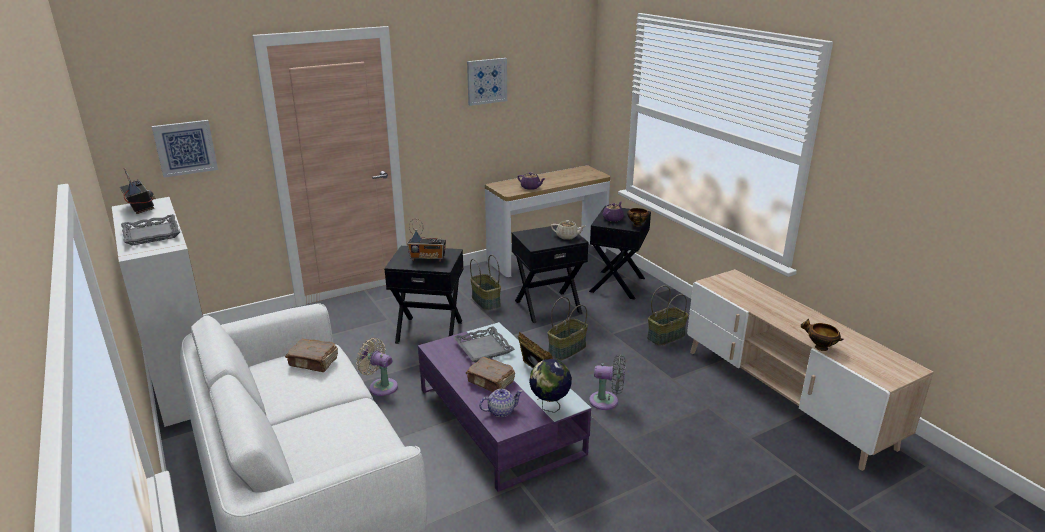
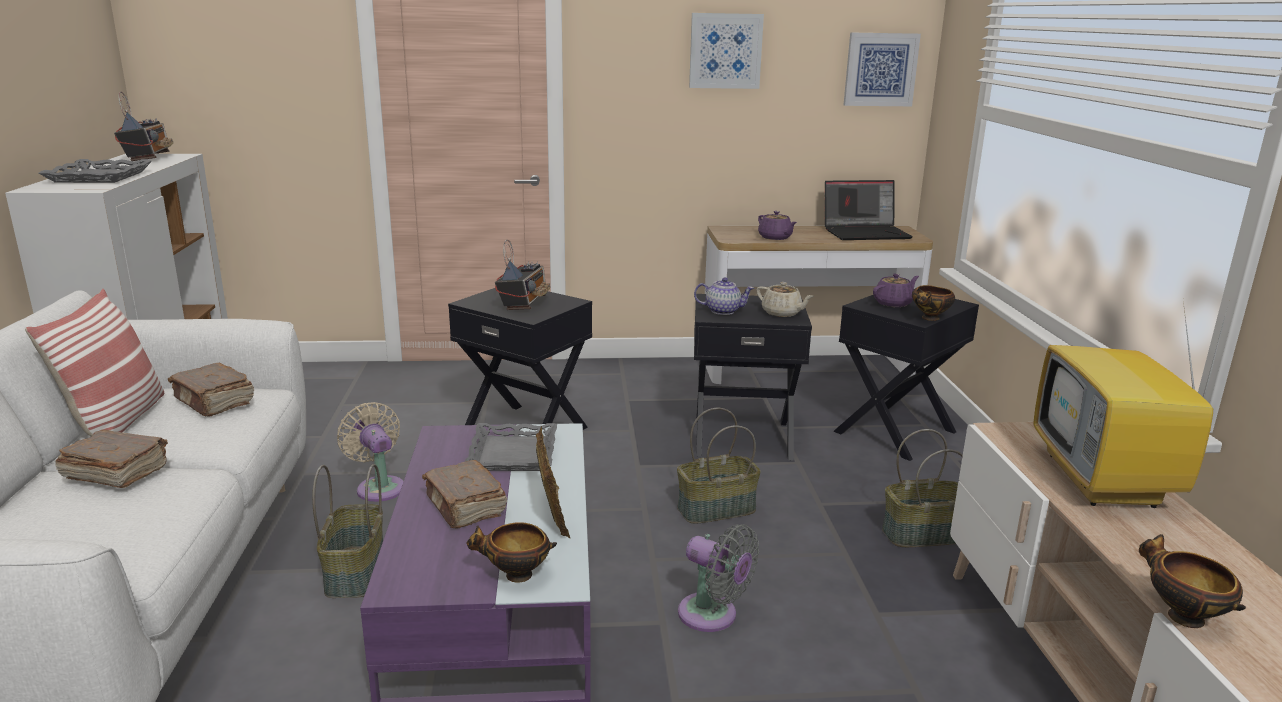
camera: 25 degrees right, 5 degrees down
(185, 148) = (246, 93): picture -> picture (880, 69)
(271, 389) = (117, 421): none -> pillow
(320, 416) = (115, 473): none -> brown book
(428, 259) = (523, 303): radio -> radio turned 105 degrees counterclockwise
(486, 301) = (650, 409): basket -> basket (356, 573)
(501, 411) = (427, 557): teapot -> teapot (723, 311)
(550, 407) = (515, 576): globe -> bowl
(572, 175) = (866, 233): none -> laptop
(762, 298) = (1105, 482): none -> television

